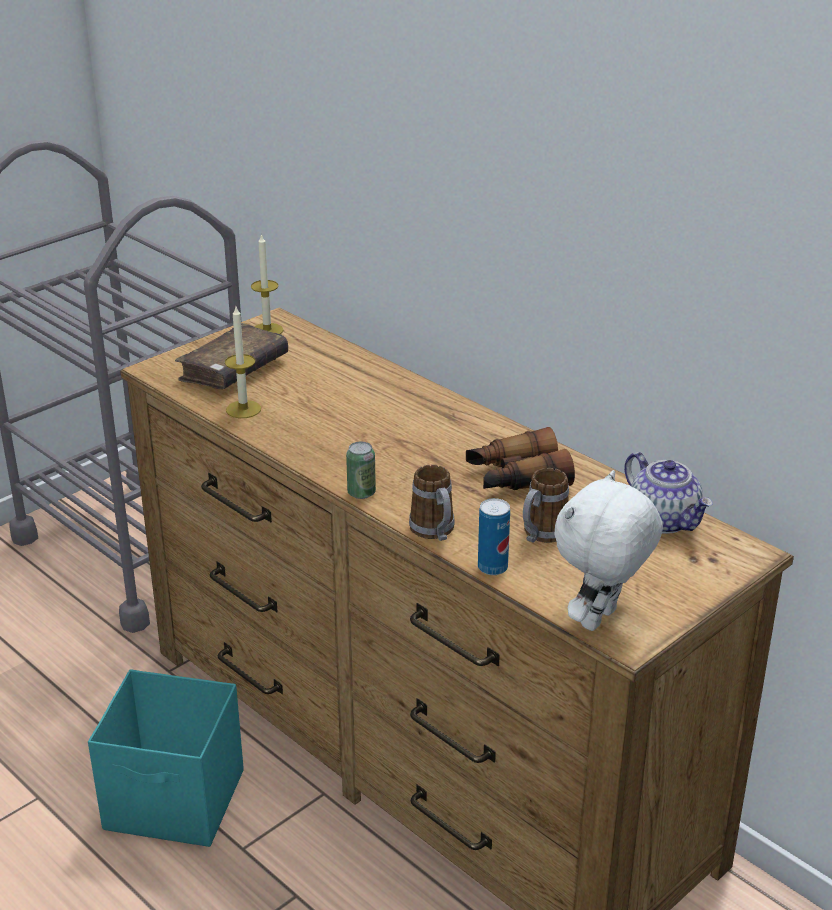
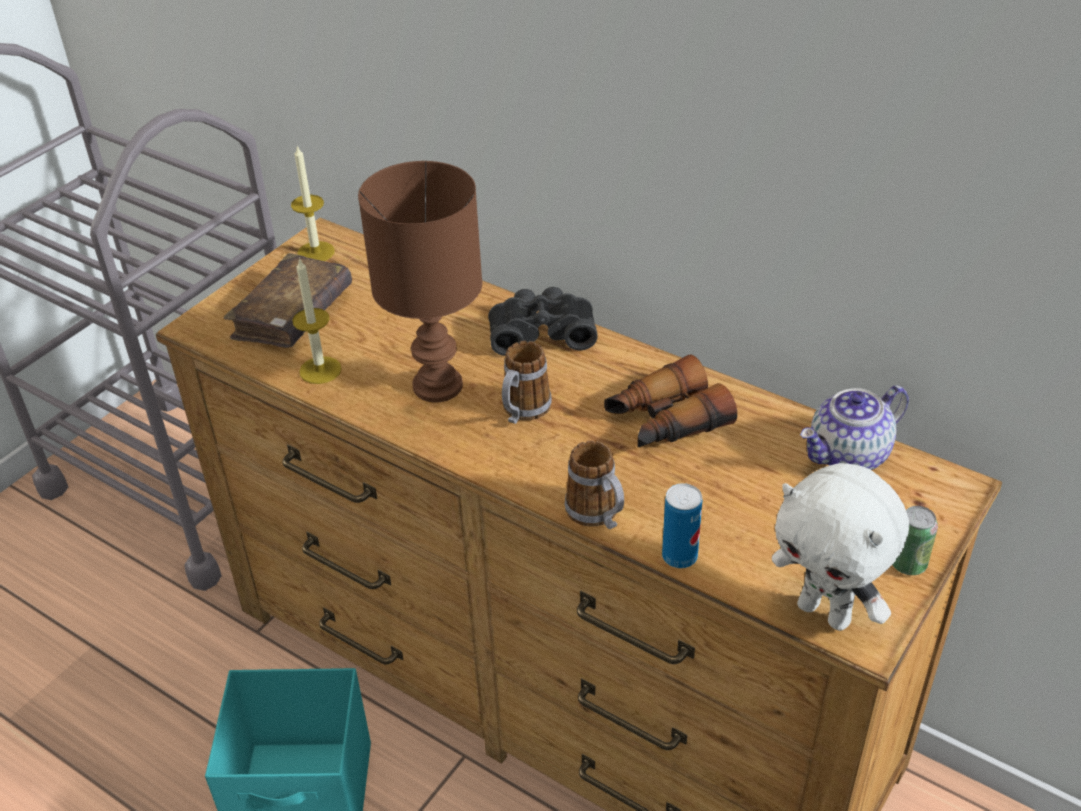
camera: 10 degrees left, 10 degrees up
(334, 430) = (436, 385): none -> brown table lamp
(361, 493) = (495, 471): can -> can (908, 564)
(435, 405) = (541, 332): none -> black binoculars
(541, 535) = (719, 500): mug -> mug (522, 412)
(600, 620) = (826, 613): white plush toy -> white plush toy turned 75 degrees counterclockwise
(665, 520) = (848, 456): teapot -> teapot turned 105 degrees clockwise

